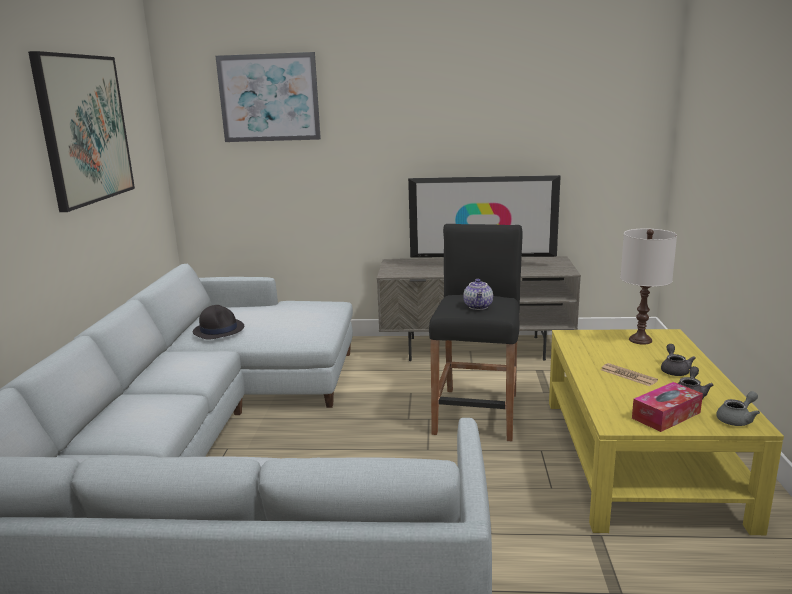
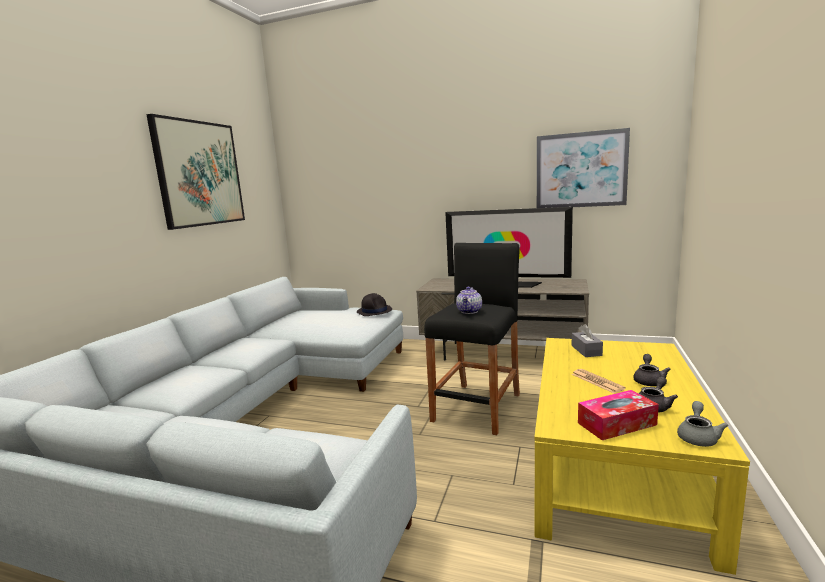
camera: 15 degrees right, 5 degrees down
(219, 330) = (289, 324): black hat -> black hat (374, 311)
(269, 98) = (349, 155): picture -> picture (580, 170)
(601, 342) = (586, 350): none -> grey tissue box
(640, 340) = (626, 351): white table lamp -> none
(737, 419) = (698, 436): grey teapot -> grey teapot turned 45 degrees counterclockwise

